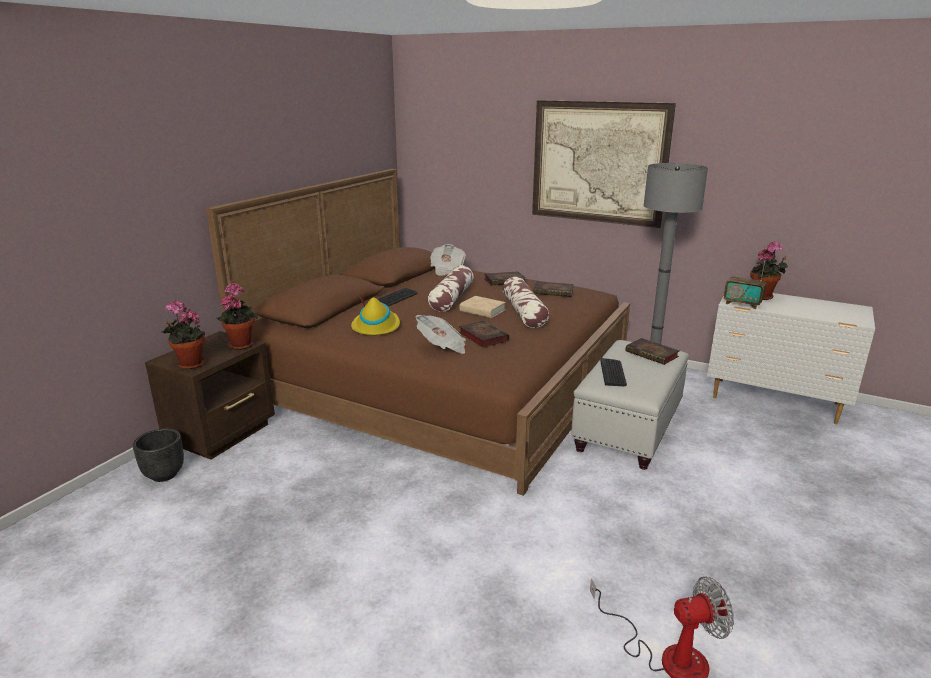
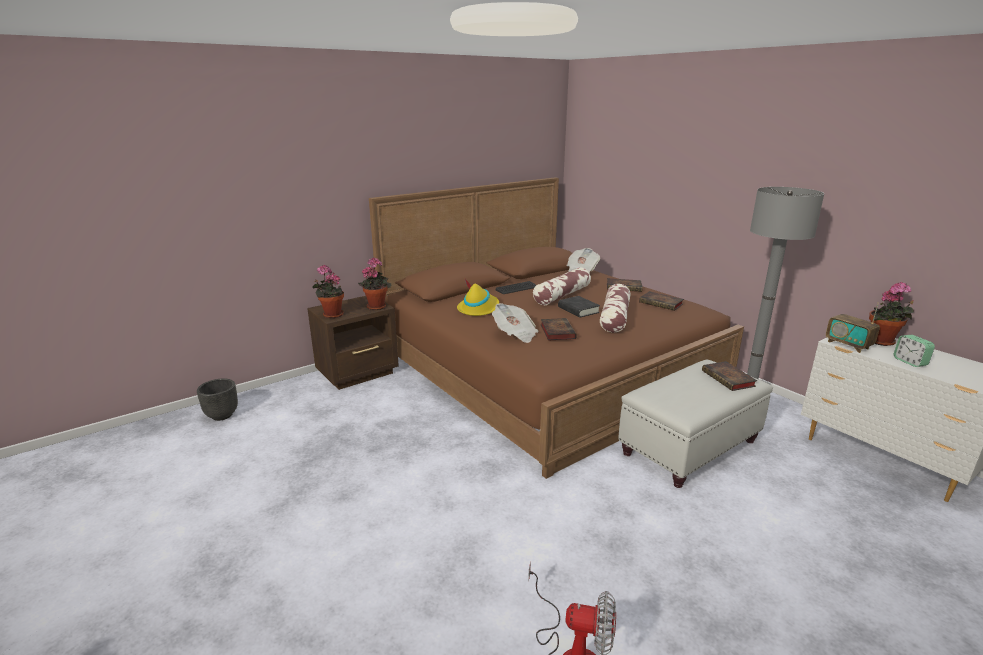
camera: 25 degrees right, 0 degrees up
(164, 475) = (303, 393): black planter -> black planter (222, 415)
(482, 311) = (578, 310): beige book -> black book
(598, 163) = (731, 183): picture -> none
(613, 373) = (671, 388): keyboard -> none
(795, 310) = (910, 362): none -> alarm clock

